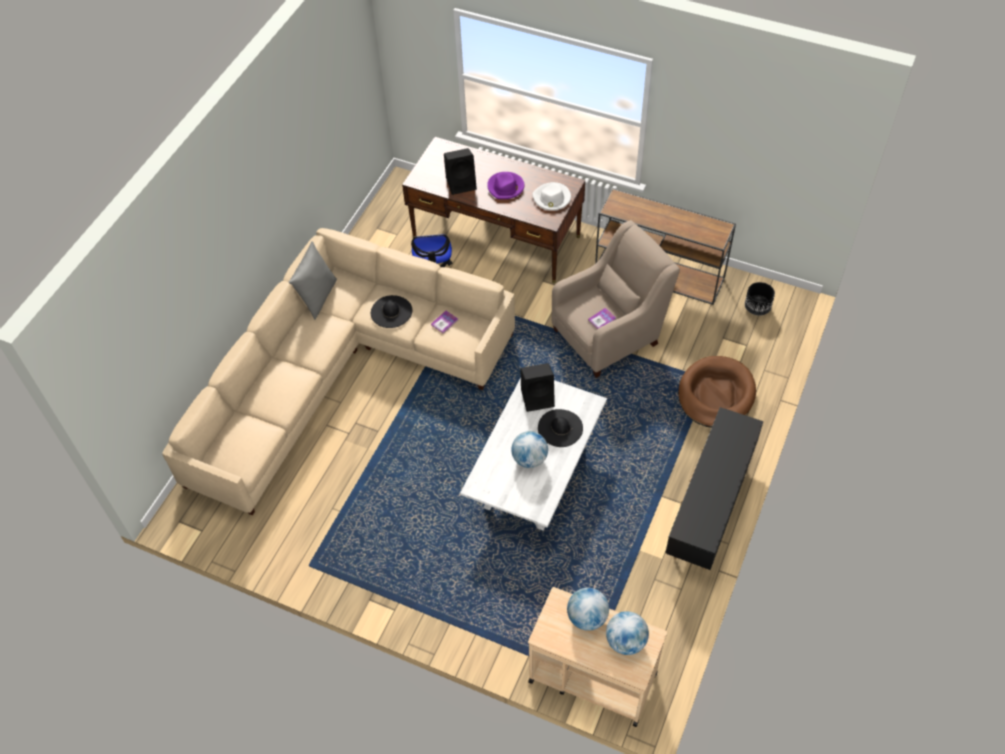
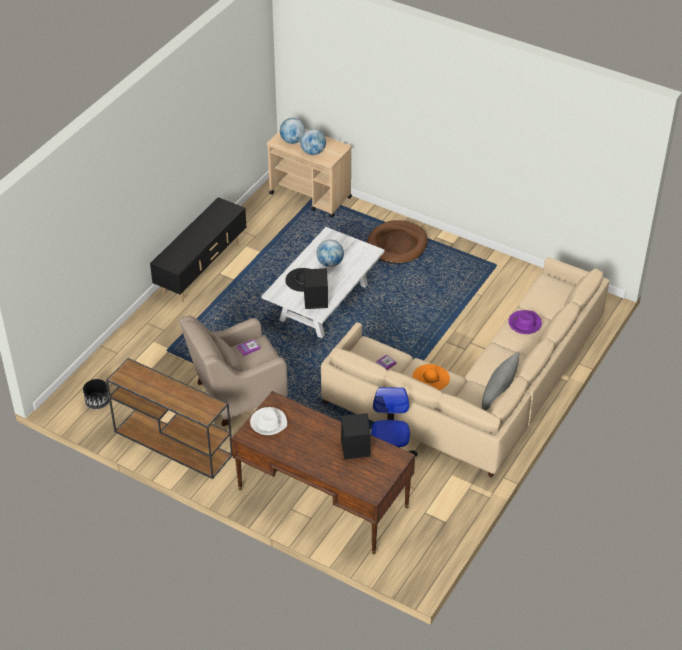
camera: 175 degrees left, 10 degrees down
(391, 311) = (430, 378): black hat -> orange hat
(506, 187) = (311, 439): purple hat -> purple hat (524, 323)
(716, 394) = (165, 339): brown dog bed -> brown dog bed (397, 245)

